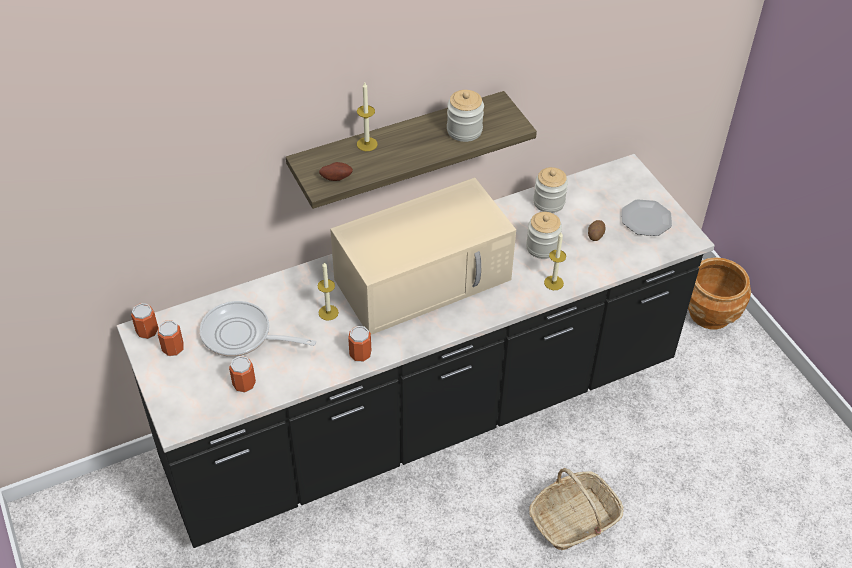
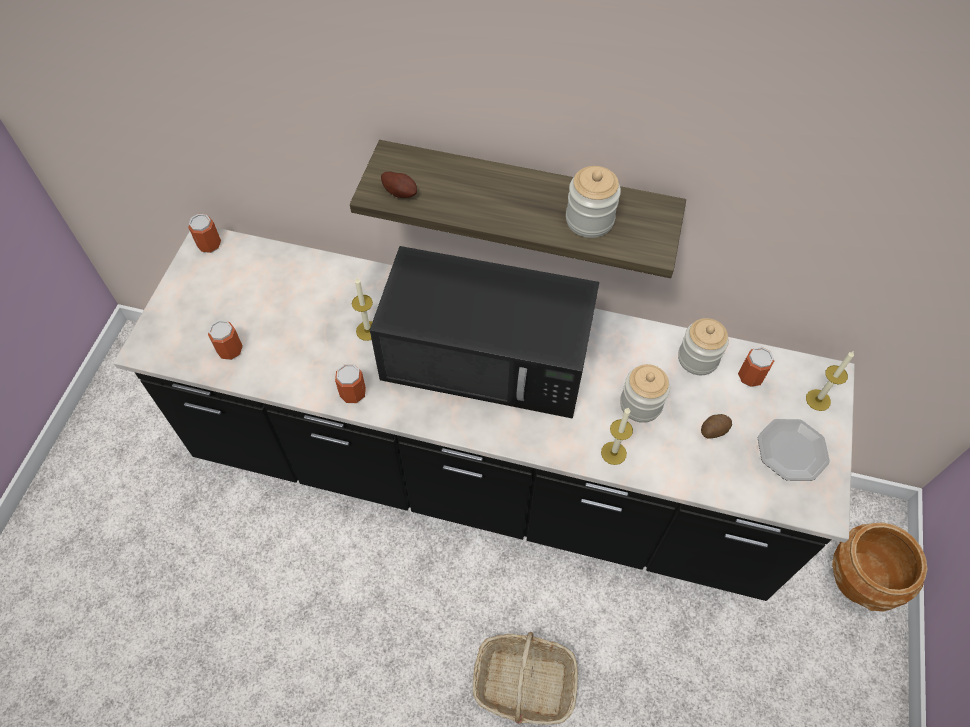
camera: 40 degrees right, 10 degrees up
(173, 348) = (212, 275): can -> can (750, 377)
(242, 335) = (275, 302): frying pan -> none
(367, 144) = (470, 174): candle -> candle (818, 400)
(424, 278) = (489, 356): beige microwave -> black microwave

